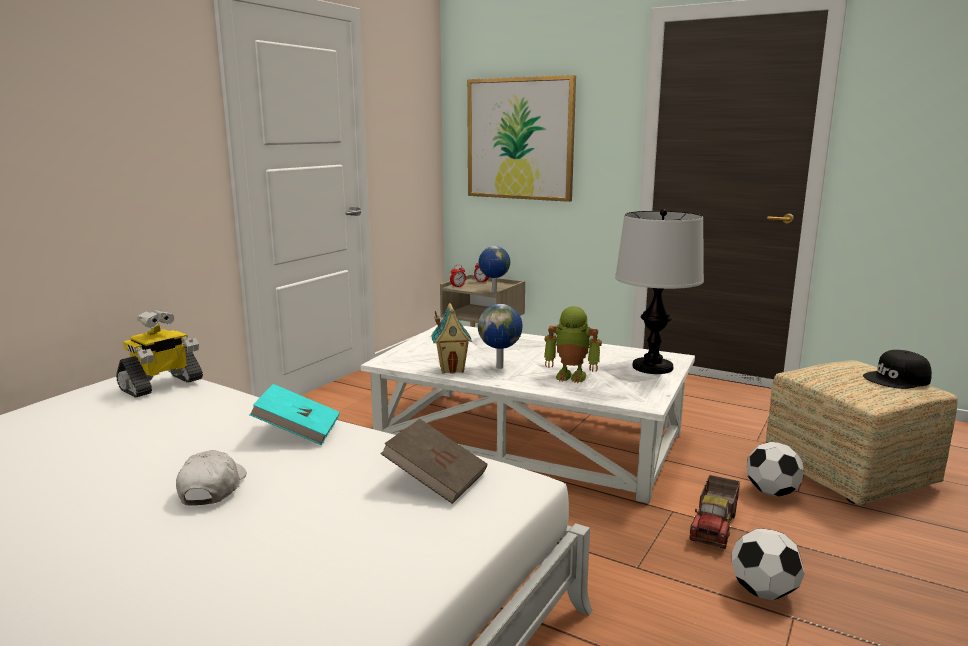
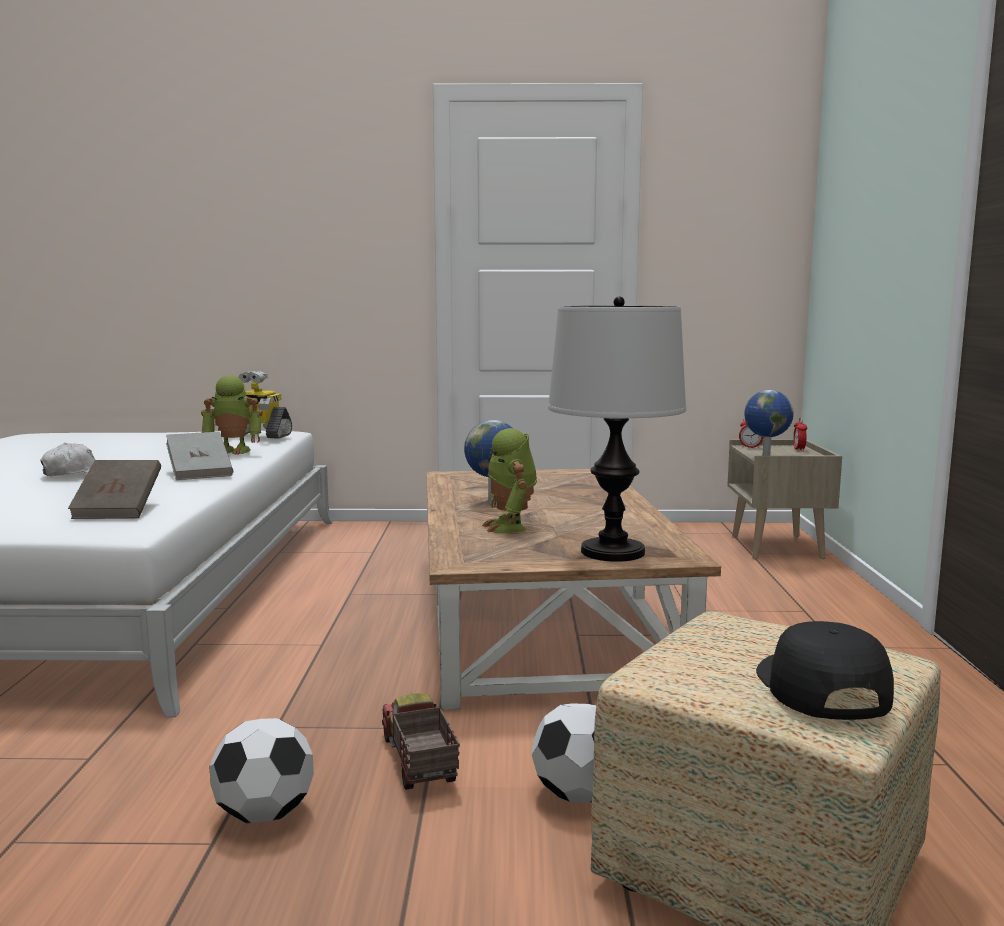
camera: 60 degrees right, 5 degrees down
(220, 404) = (234, 451): none -> toy robot
(298, 432) = (200, 473): turquoise book -> grey book
(452, 369) = (459, 492): toy house -> none
(520, 139) = (859, 232): picture -> none
(532, 438) = (544, 620): white coffee table -> brown coffee table
(715, 527) = (417, 761): toy truck -> toy truck turned 75 degrees clockwise
(897, 379) = (819, 687): black cap -> black cap turned 45 degrees clockwise

